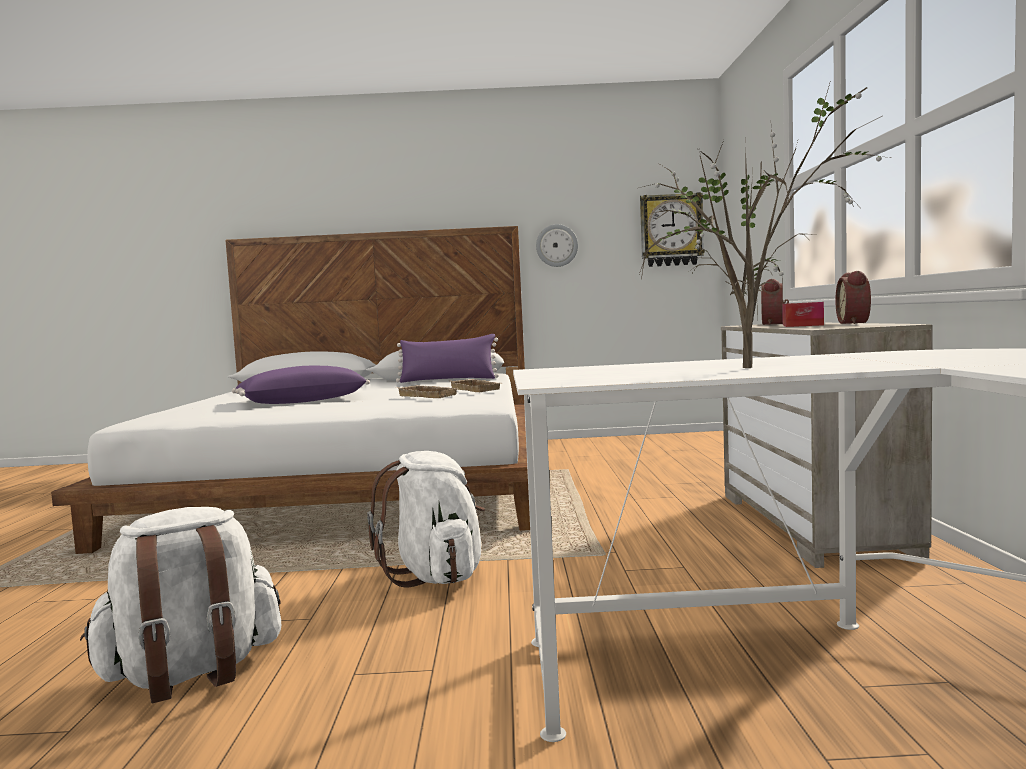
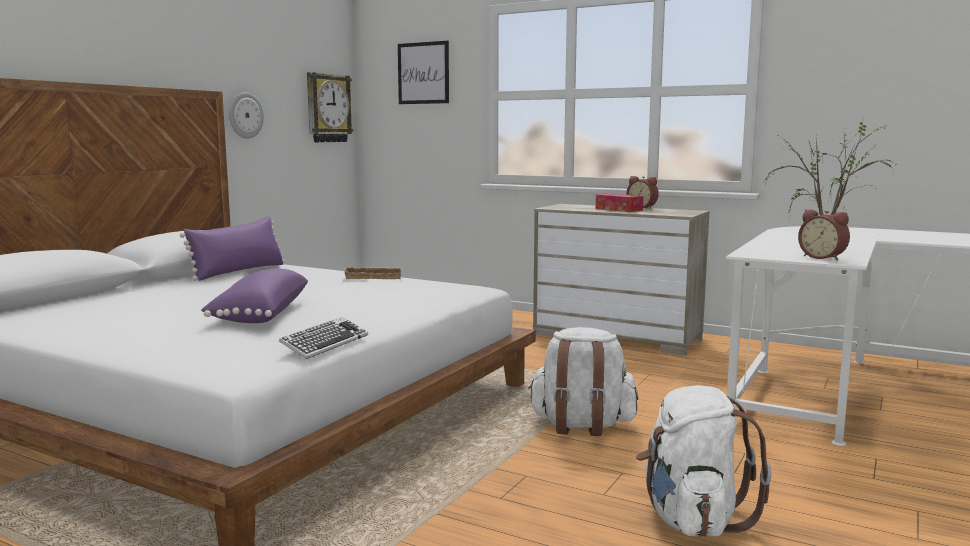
camera: 60 degrees left, 5 degrees up
(214, 418) = (325, 344): none -> keyboard
(430, 396) = (374, 288): beige tray -> none
(750, 173) = (423, 73): none -> picture
(775, 324) = (573, 207): alarm clock -> alarm clock (823, 257)

